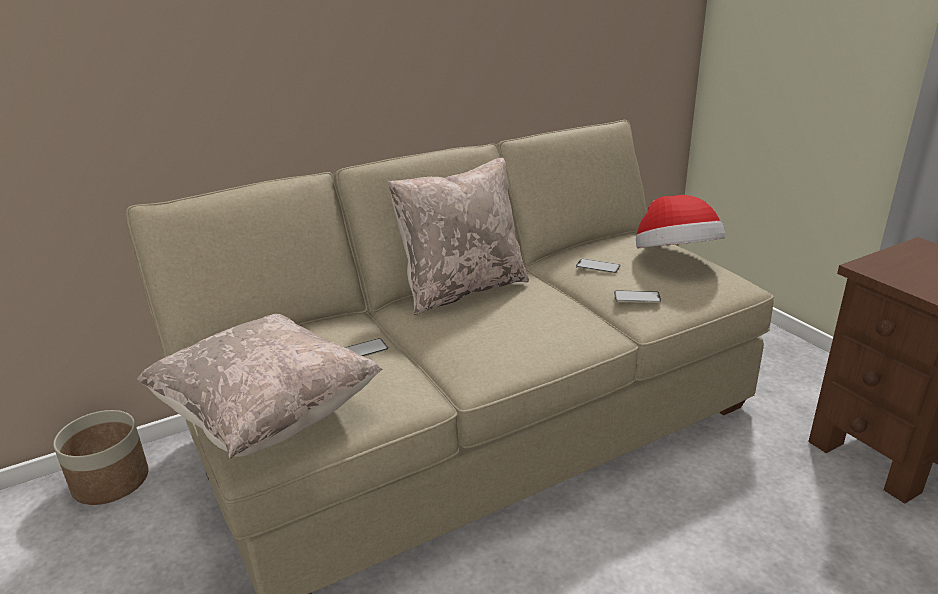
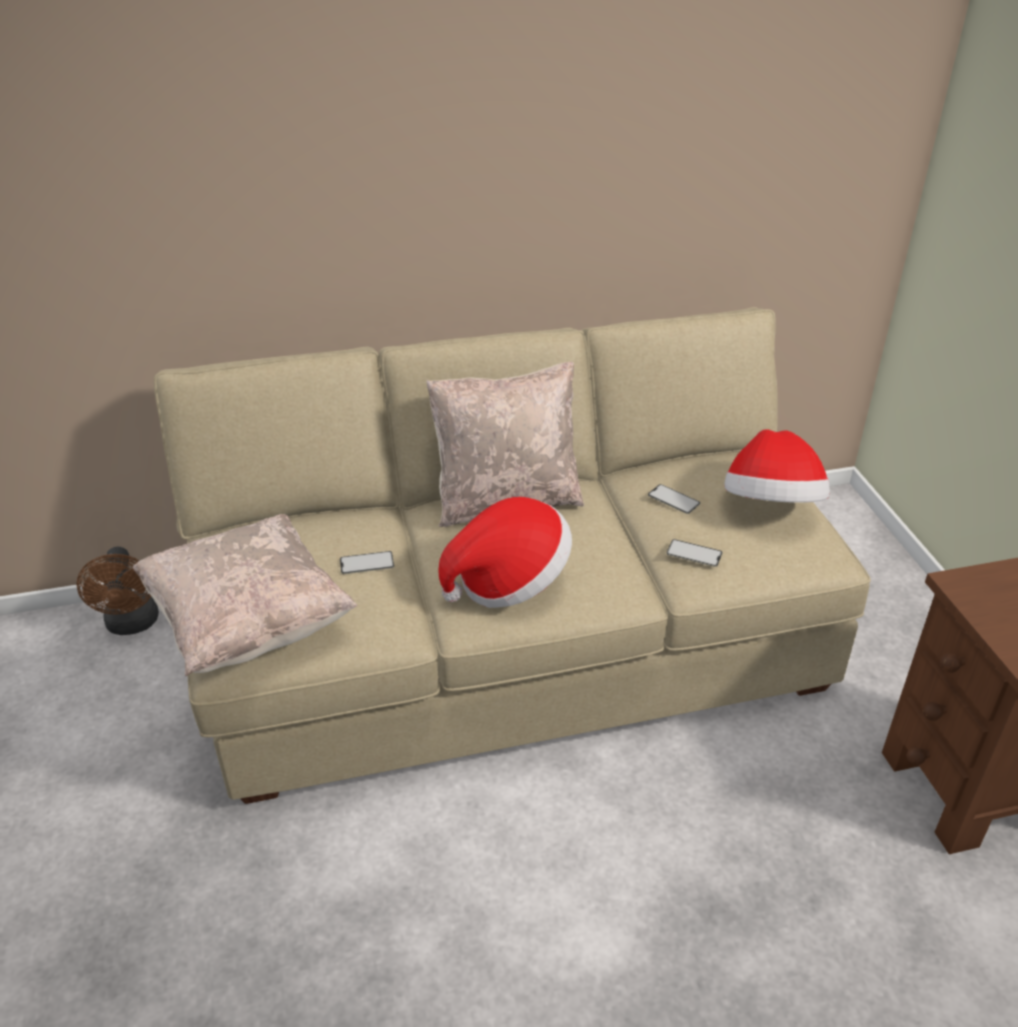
camera: 15 degrees right, 10 degrees up
(111, 481) = (132, 624): planter -> brown fan
(496, 341) = (508, 581): none -> hat

